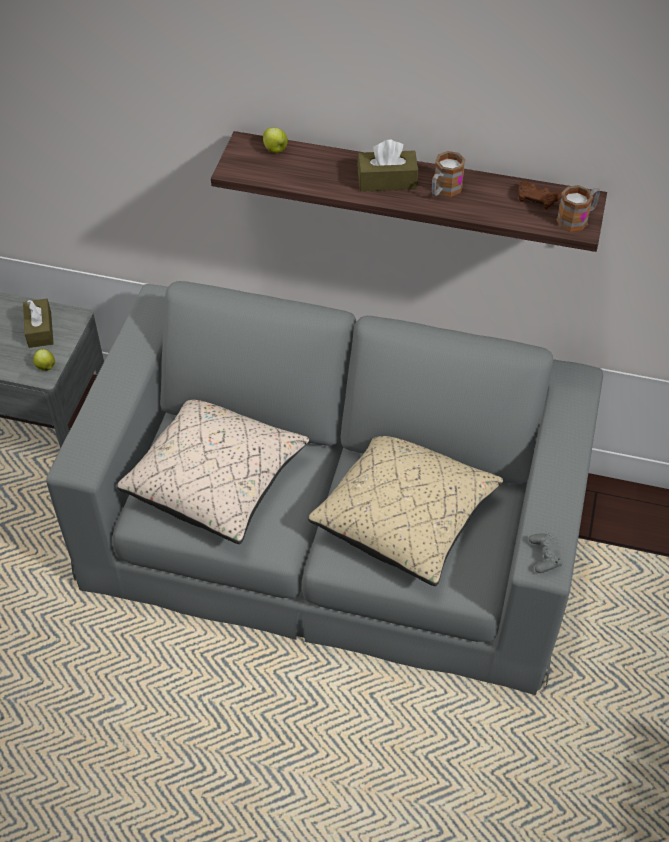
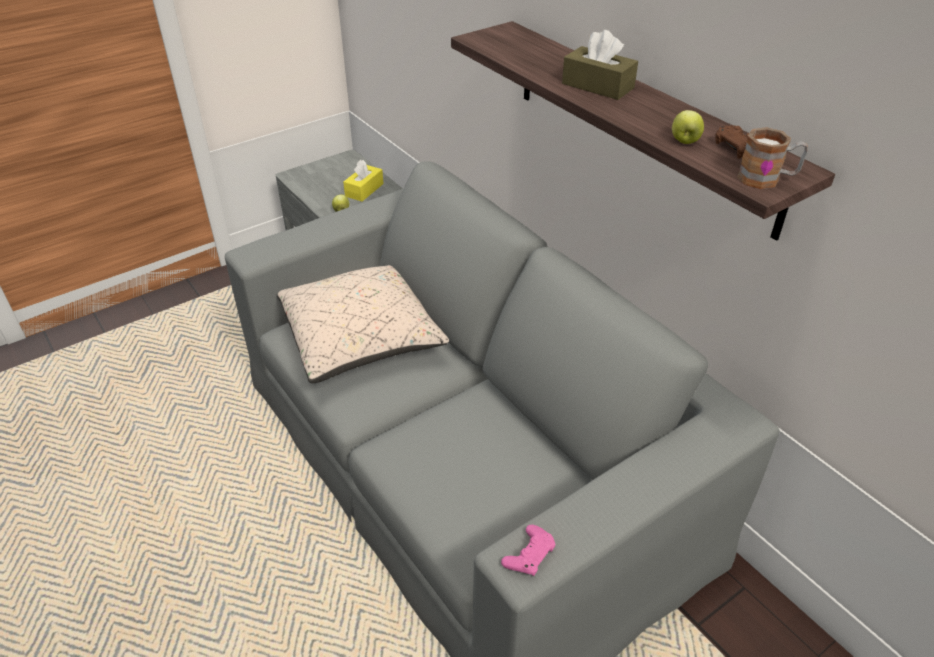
camera: 40 degrees right, 10 degrees down
(40, 330) = (364, 190): brown tissue box -> yellow tissue box
(275, 150) = (528, 39): apple -> apple (684, 141)
(405, 516) = (476, 455): beige pillow -> none
(444, 190) = (644, 110): mug -> none
(544, 555) = (529, 555): grey game controller -> pink game controller

